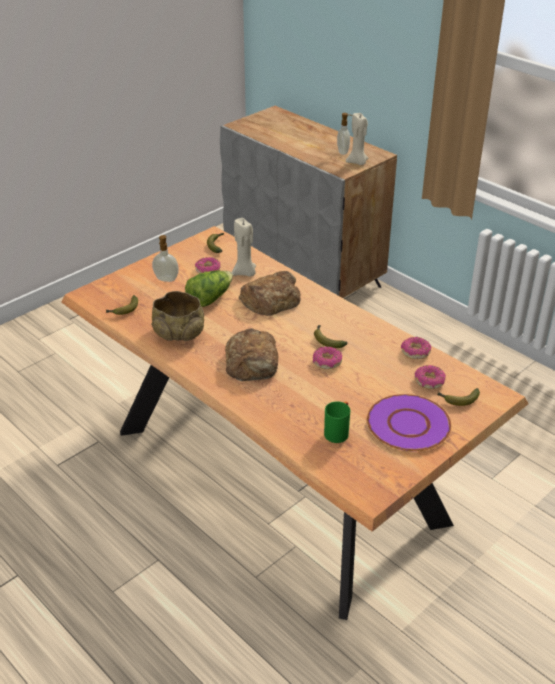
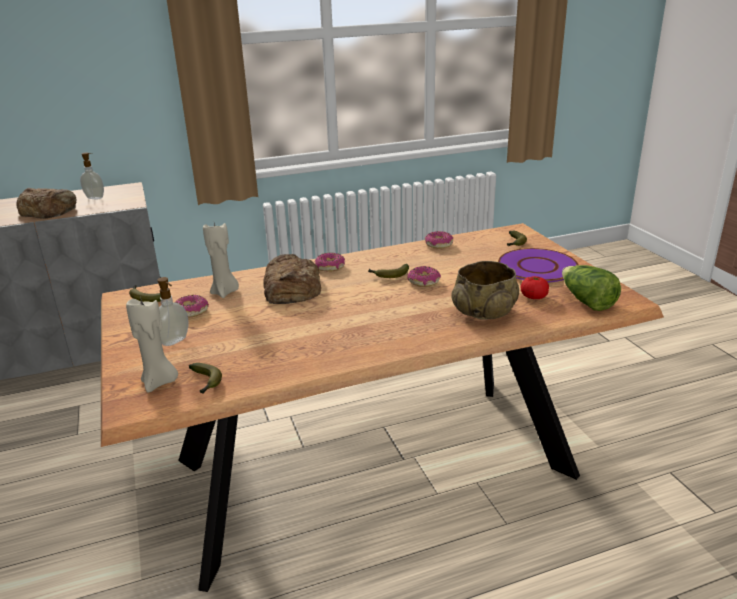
camera: 65 degrees left, 10 degrees down
(179, 333) = (300, 351): beige bowl -> beige bowl (484, 312)
(209, 298) = (249, 320): lettuce -> lettuce (586, 301)
(253, 362) = (394, 317): bread -> bread (48, 210)
(338, 432) = (534, 297): green mug -> tomato
(357, 162) = (126, 196): beige candle -> beige candle (159, 382)
(429, 381) = (483, 248): donut -> donut (330, 267)

